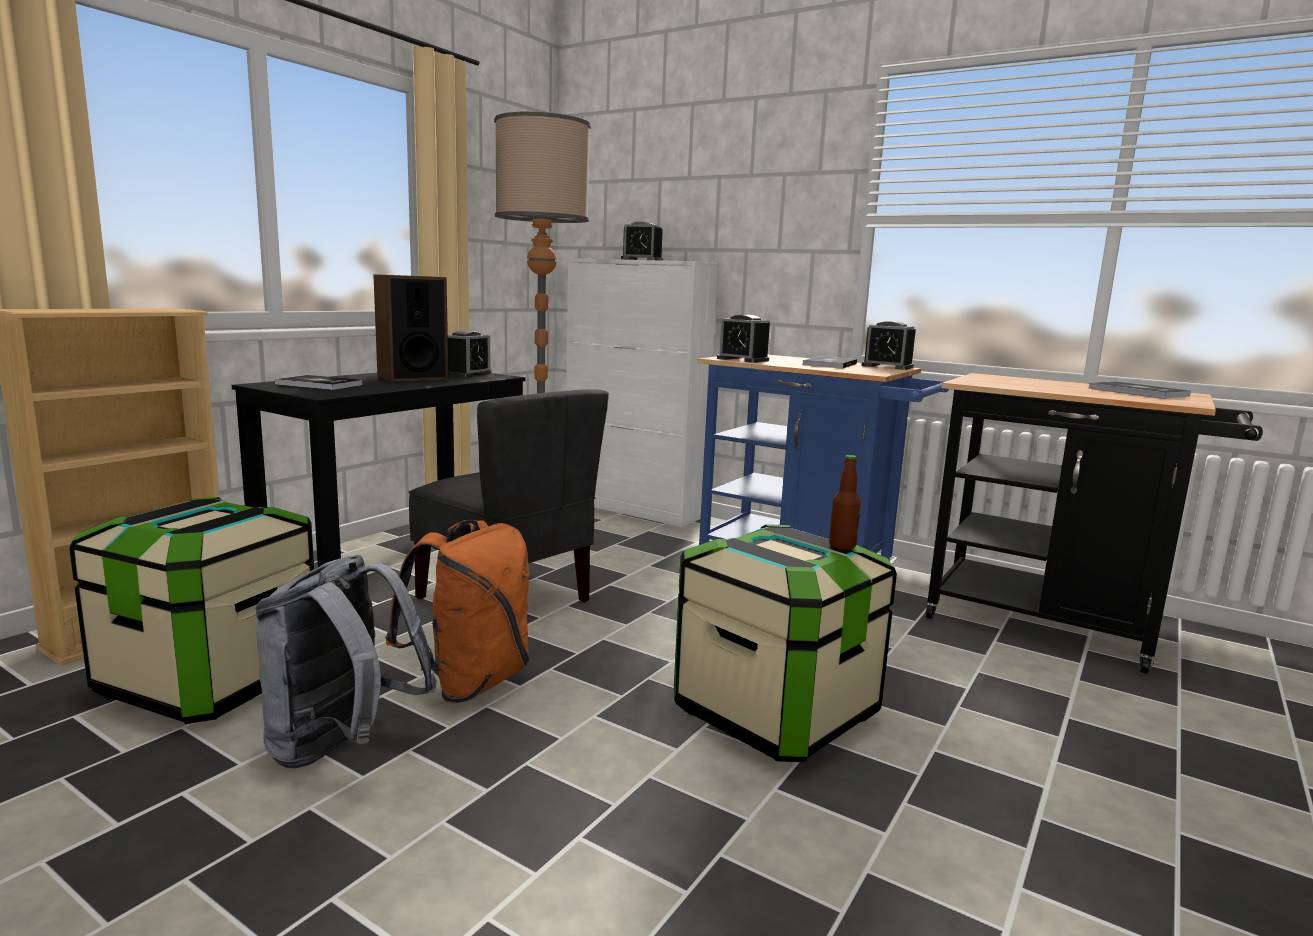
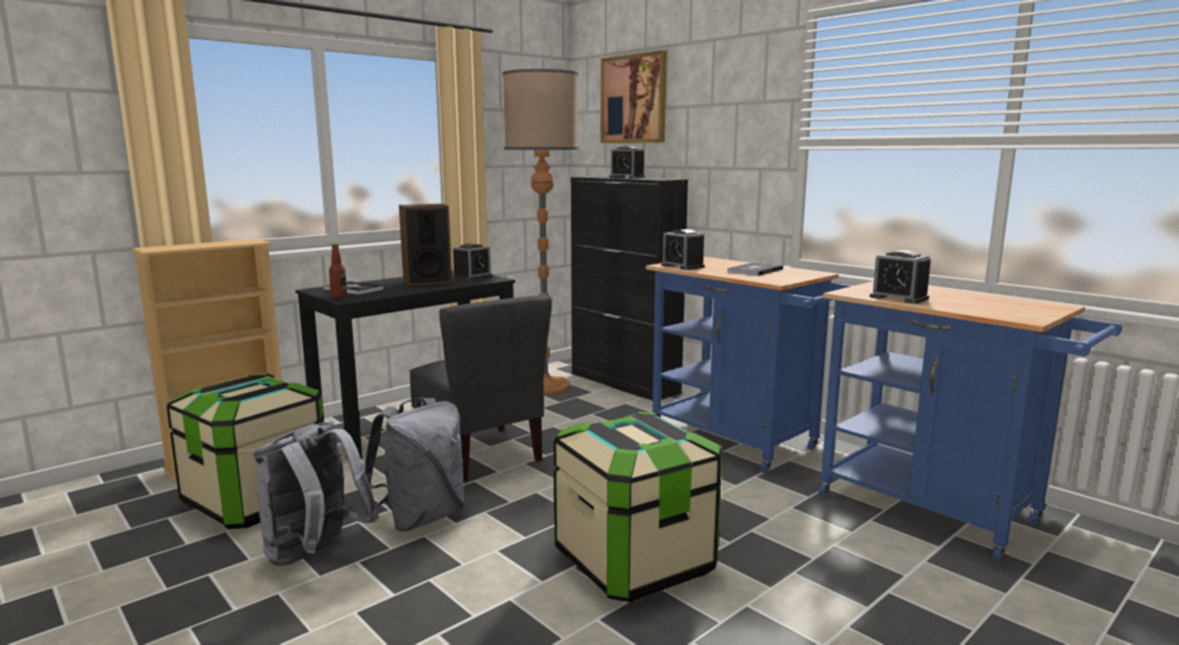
camera: 15 degrees right, 0 degrees up
(470, 682) = (421, 517): orange backpack -> grey backpack
(633, 508) = (624, 383): white cabinet -> black cabinet
(647, 167) = (634, 99): none -> picture
(842, 545) = (680, 433): bottle -> bottle (339, 296)
(887, 366) = (806, 272): alarm clock -> alarm clock (898, 298)
(1055, 628) = (939, 513): black cart -> blue cart
(1138, 392) = (1004, 304): book -> none

